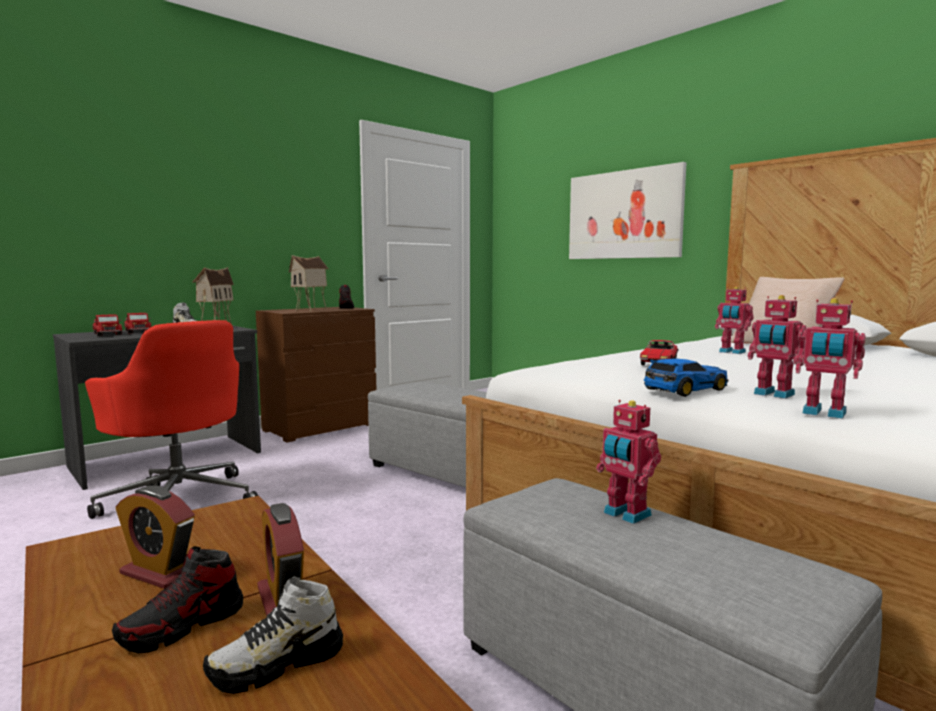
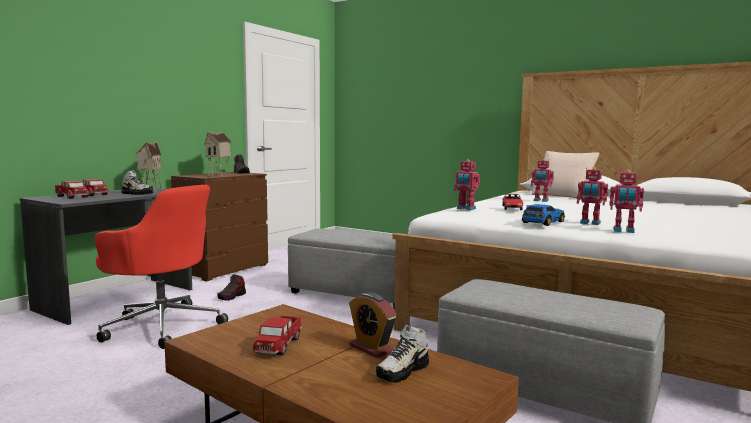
camera: 15 degrees left, 0 degrees up
(159, 573) = (279, 345): alarm clock -> toy truck
(183, 626) = (330, 364): shoe -> shoe (232, 297)
(624, 215) = (443, 103): picture -> none
(625, 515) = (531, 292): toy robot -> toy robot (465, 209)

